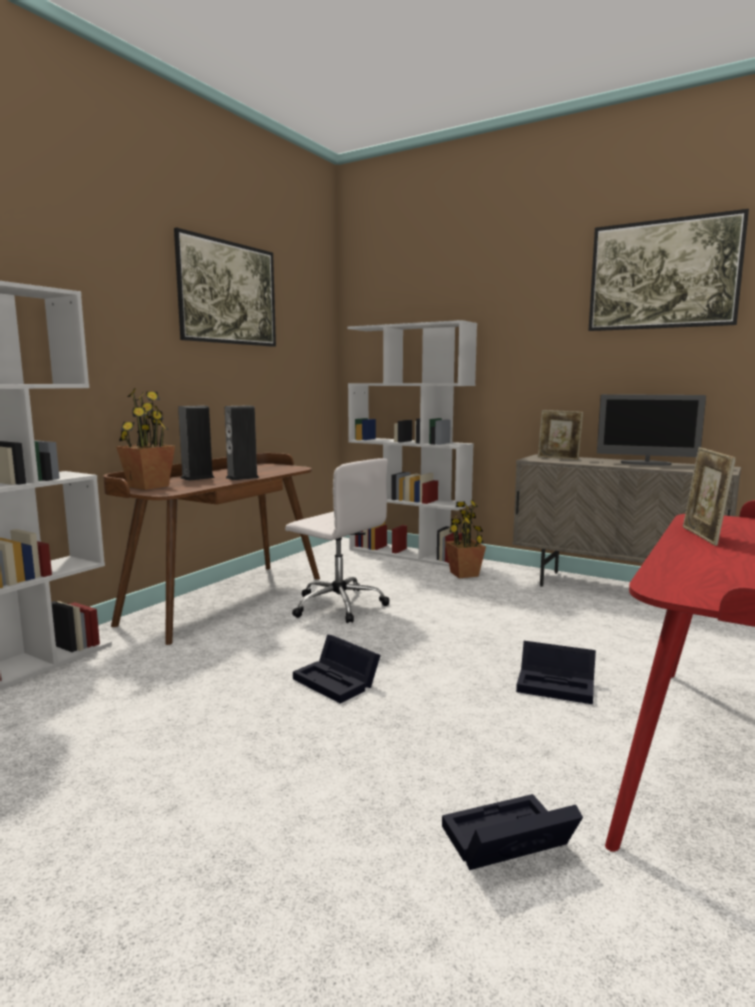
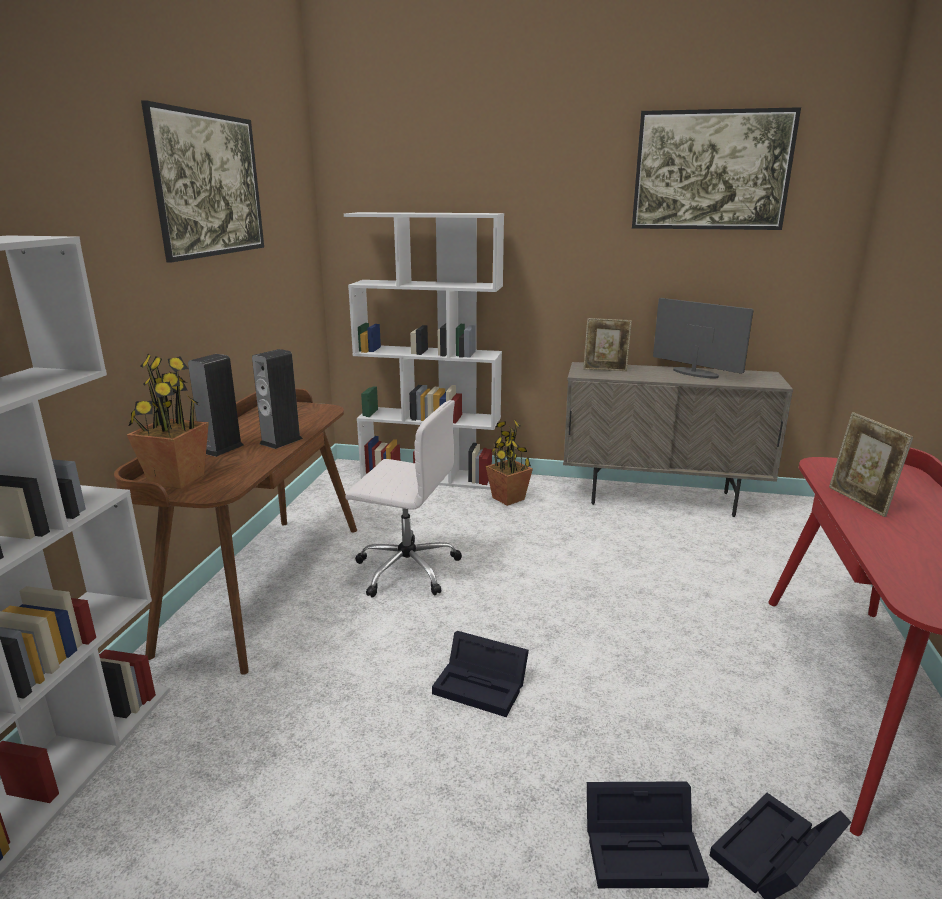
camera: 20 degrees left, 10 degrees up
(558, 685) = (691, 638): black storage box -> black storage box (645, 848)
(646, 463) = (694, 373): monitor -> monitor turned 135 degrees counterclockwise

